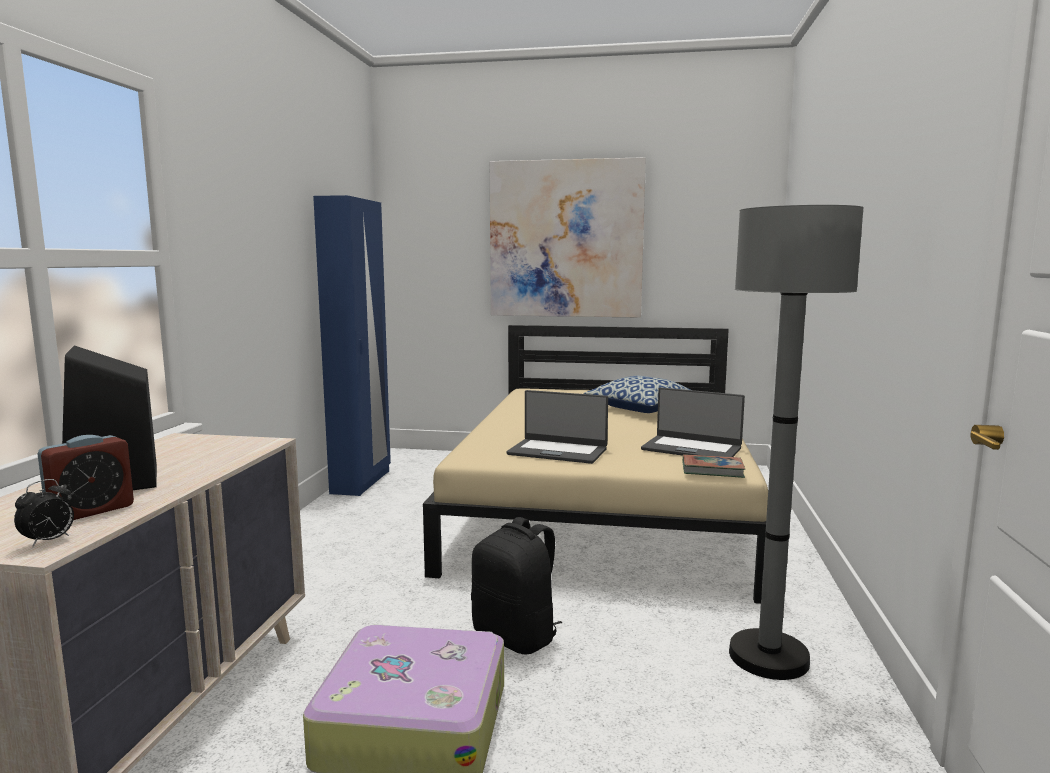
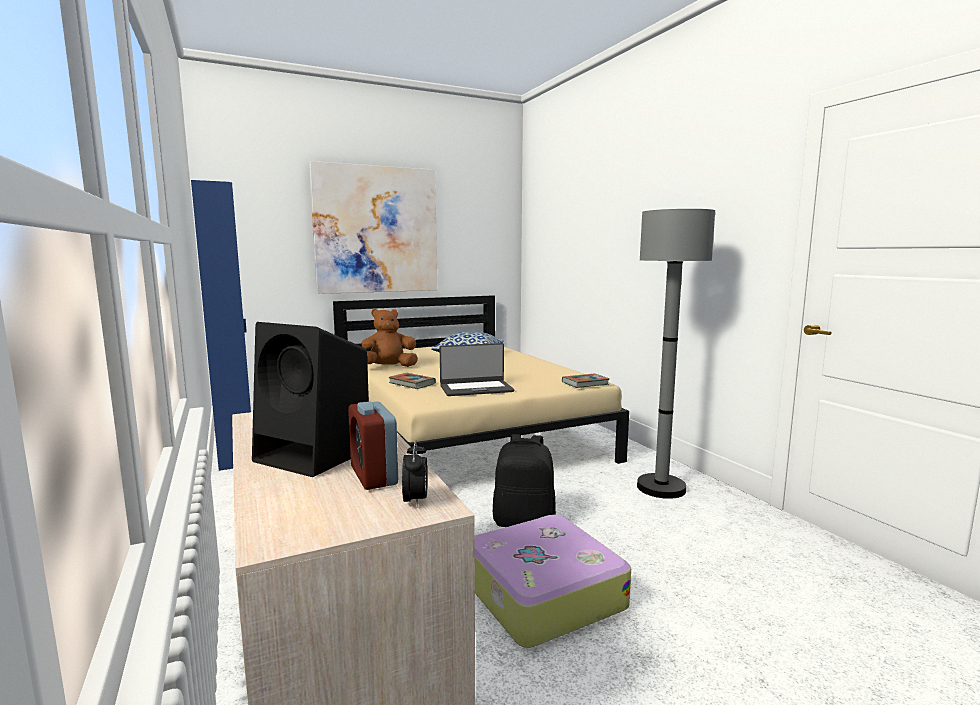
camera: 35 degrees left, 0 degrees up
(91, 511) = (373, 476): alarm clock -> alarm clock turned 150 degrees clockwise
(502, 433) = (412, 383): none -> book
(521, 410) = (388, 367): none -> brown plush toy
(691, 449) = (549, 374): laptop -> none

